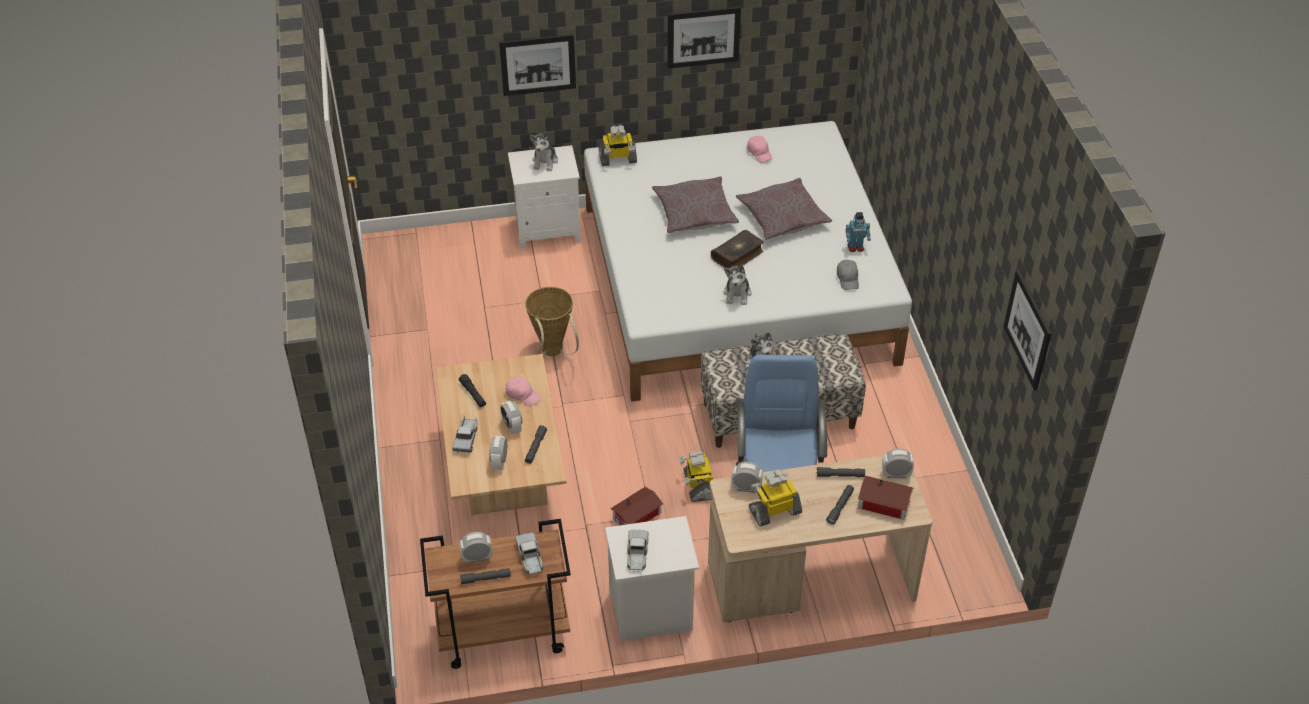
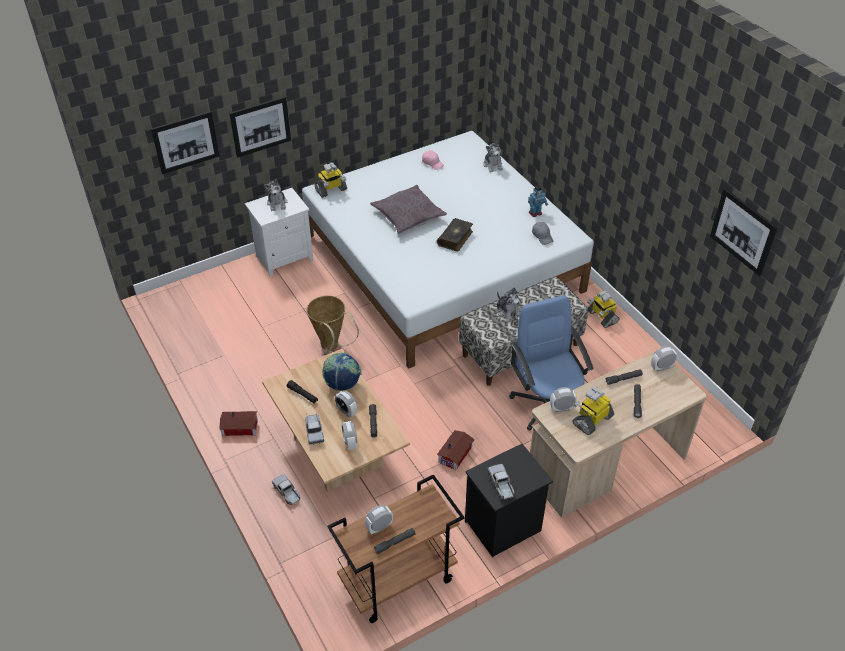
camera: 20 degrees left, 0 degrees up
(522, 395) = (342, 384): pink cap -> globe
(530, 558) = (422, 514): toy truck -> toy truck (287, 492)
(650, 612) = (503, 527): white nightstand -> black nightstand
(698, 485) = (489, 418): toy robot -> toy robot (601, 317)
(703, 37) = (379, 81): picture -> picture (186, 142)
(737, 294) = (470, 266): plush toy -> plush toy (493, 165)
(782, 217) = (472, 204): grey pillow -> none
(885, 505) = (667, 392): toy house -> toy house (241, 428)

